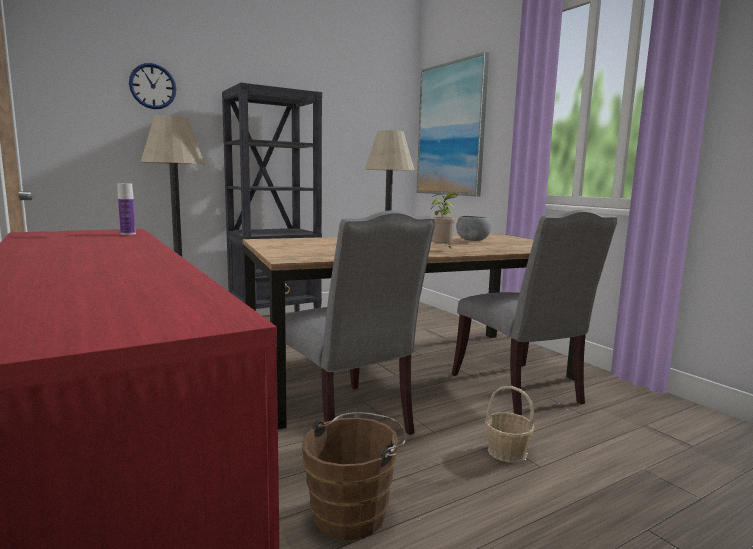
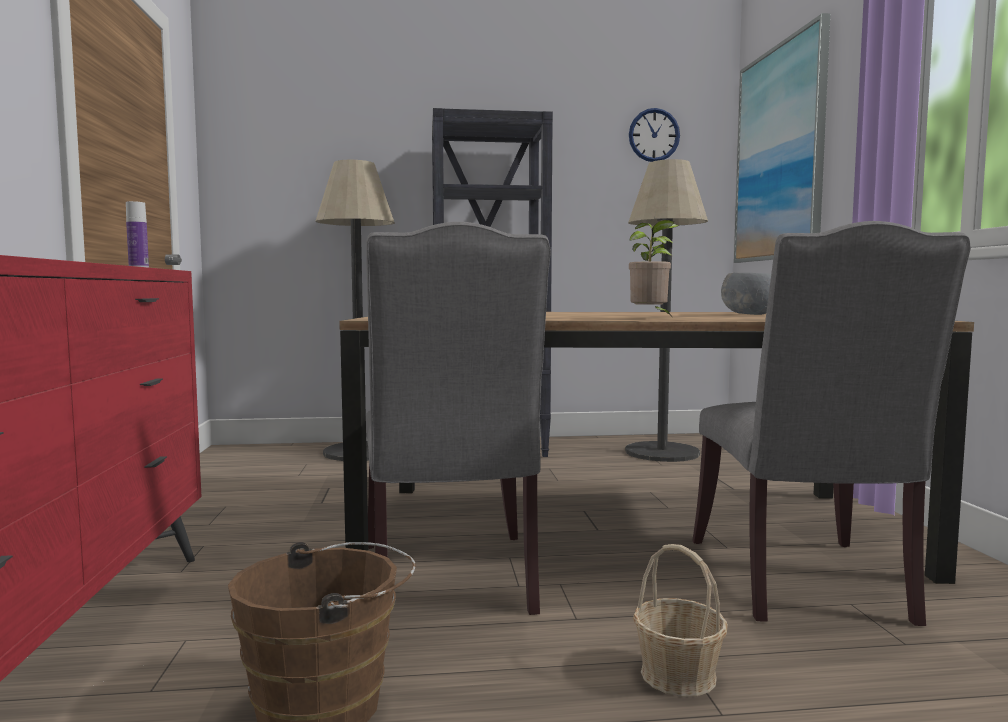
camera: 25 degrees right, 5 degrees down
(153, 86) = (347, 131): wall clock -> wall clock (654, 135)

